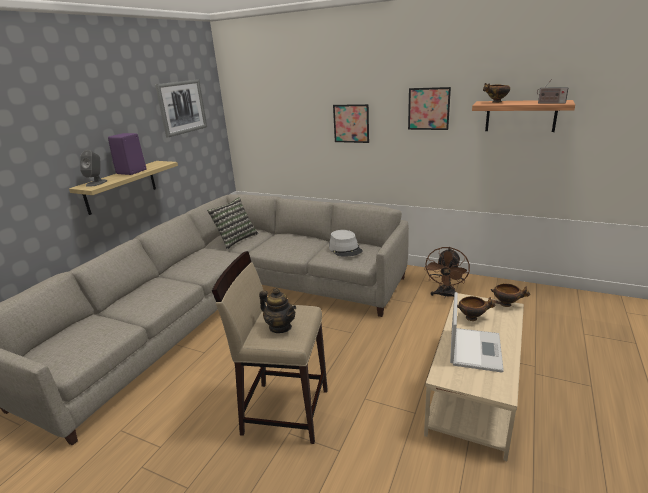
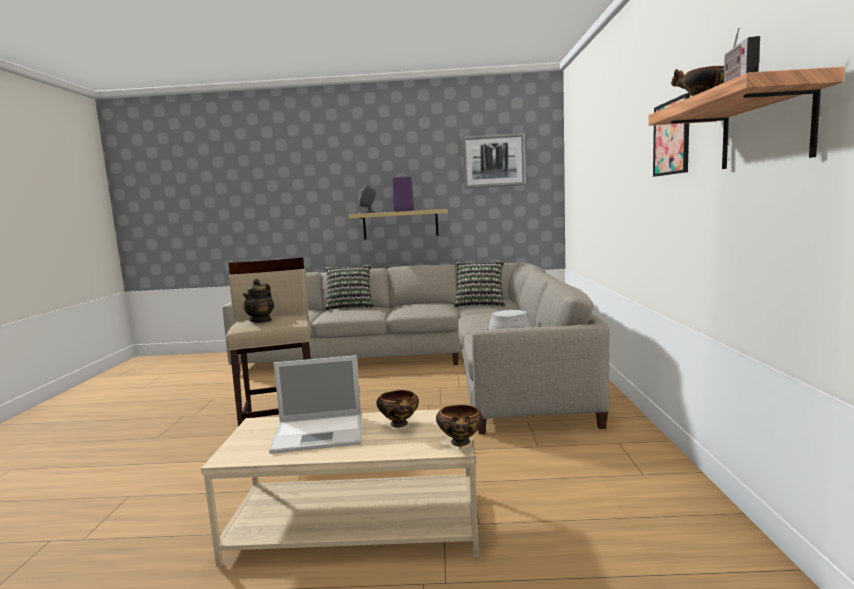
camera: 65 degrees right, 15 degrees down
(130, 293) = (350, 307): none -> pillow
(351, 123) = (619, 174): picture -> none
(445, 295) = (592, 468): brown fan -> none

